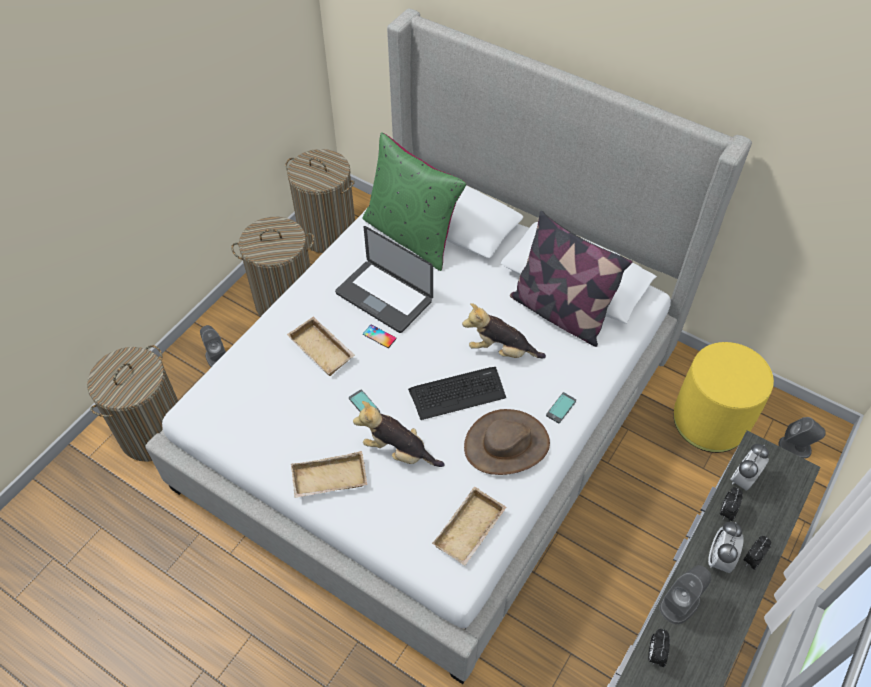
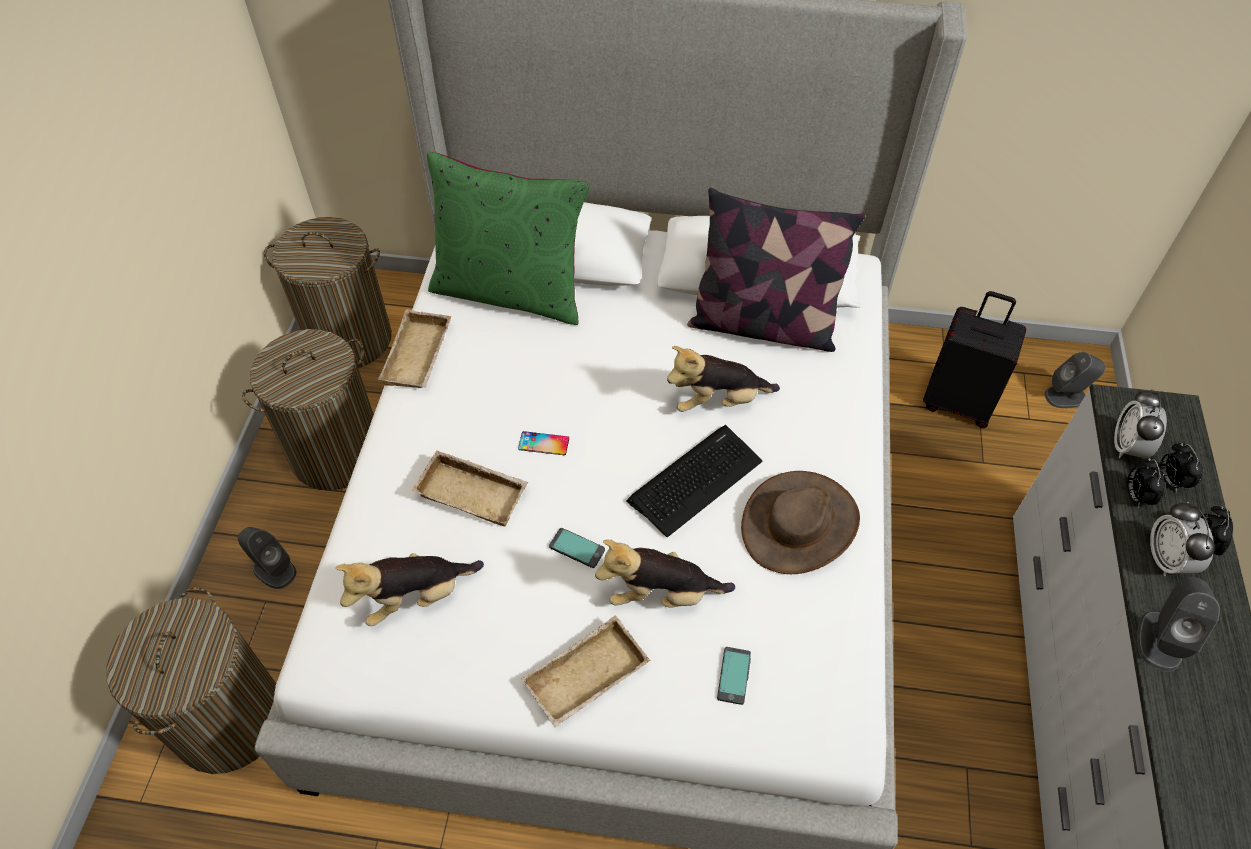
camera: 25 degrees left, 0 degrees up
(259, 396) = (416, 597): none -> plush toy
(384, 297) = (519, 388): laptop -> none
(470, 531) = (823, 664): beige tray -> beige tray (419, 356)
(561, 408) = (838, 447): phone -> phone (734, 676)
(655, 654) = (1176, 723): alarm clock -> alarm clock (1170, 480)
(710, 421) = (958, 402): yellow ottoman -> black suitcase

